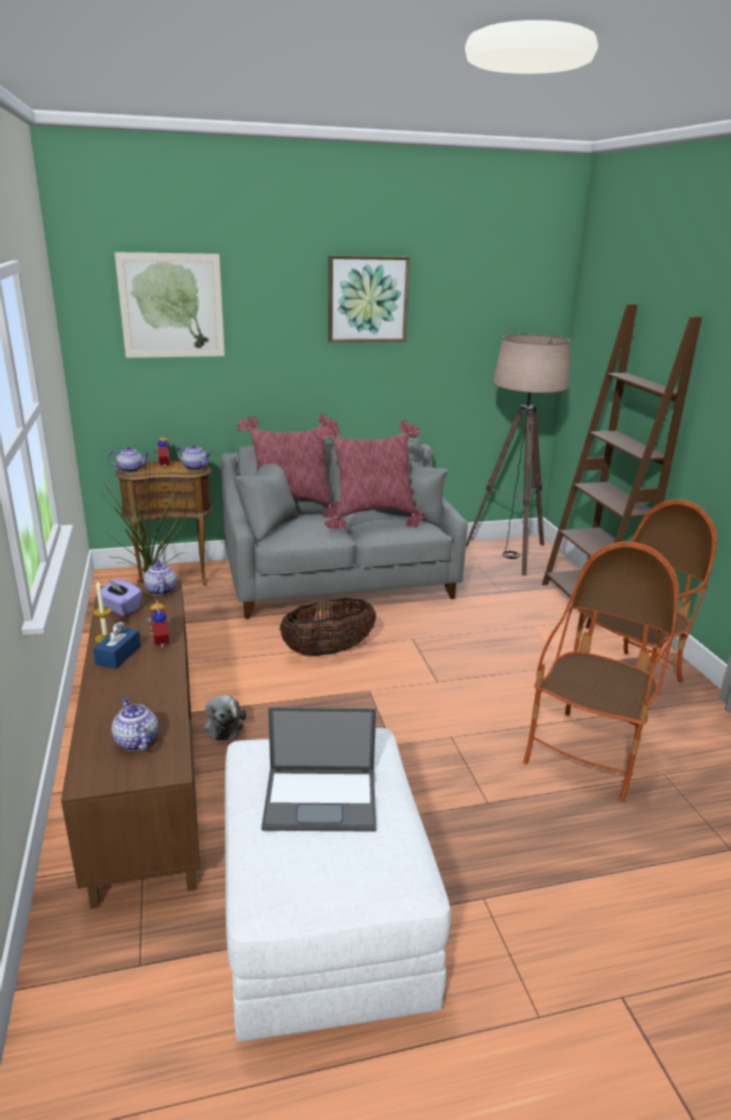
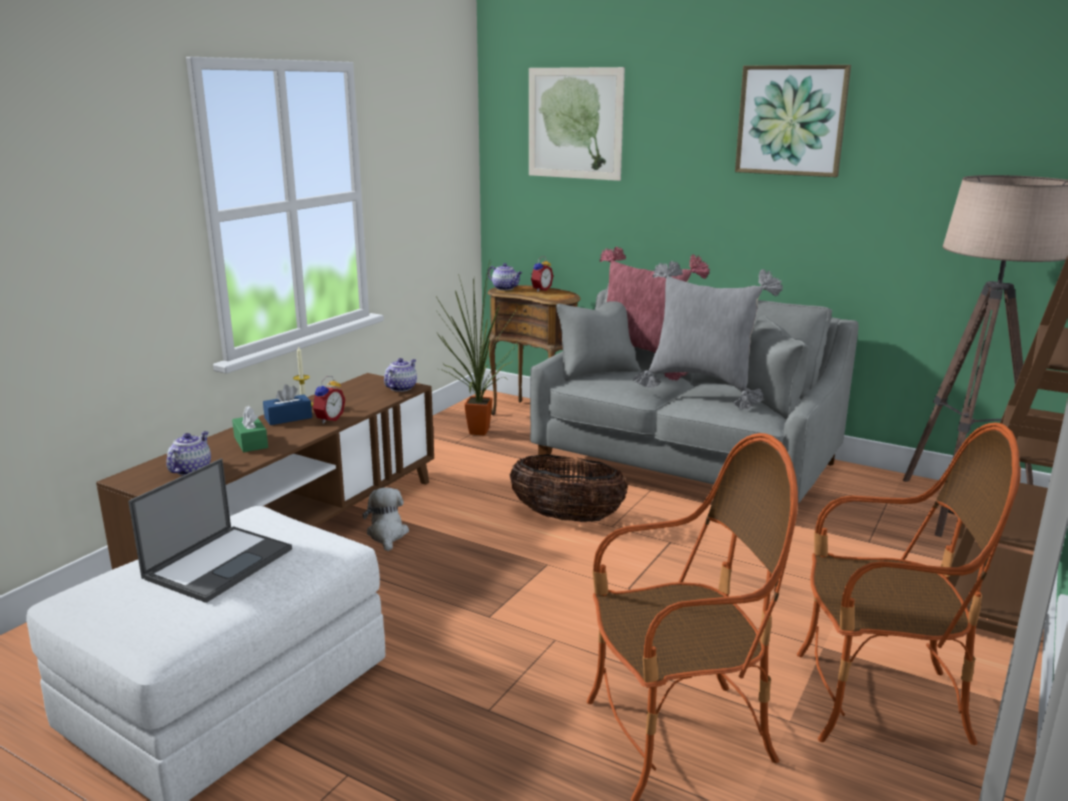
camera: 45 degrees right, 5 degrees down
(120, 608) = (350, 390): purple tissue box -> none
(134, 691) = (251, 442): none -> green tissue box
(195, 467) = (561, 297): teapot -> none
(224, 725) = (387, 534): plush toy -> plush toy turned 135 degrees clockwise
(322, 798) = (219, 562): laptop -> laptop turned 105 degrees counterclockwise
(371, 523) = (701, 394): red pillow -> grey pillow

